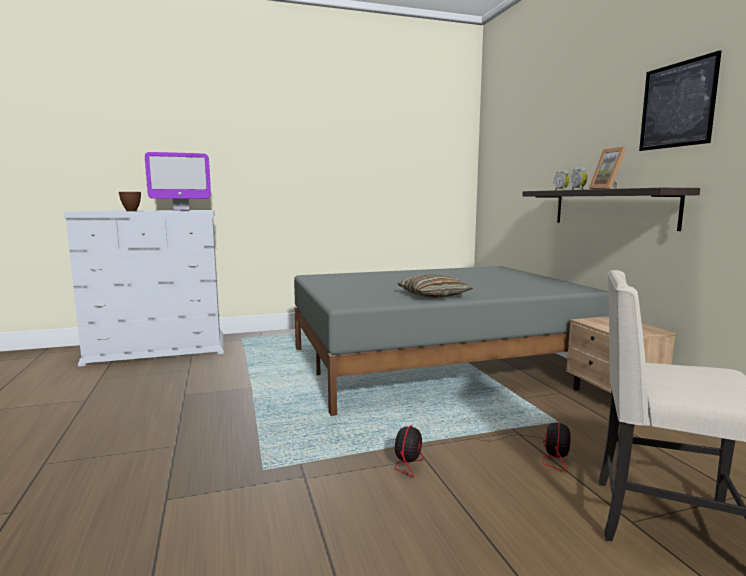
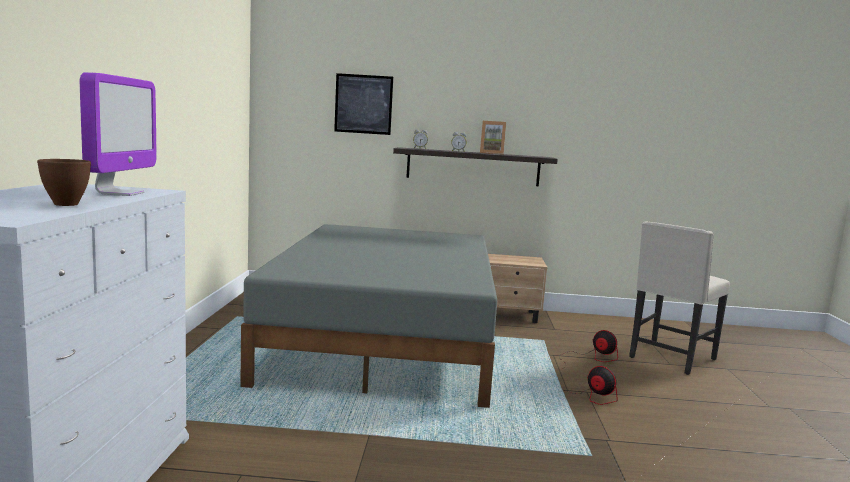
camera: 70 degrees left, 0 degrees up
(433, 295) = (458, 263): pillow -> none
(677, 105) = (532, 96): picture -> picture (363, 104)

